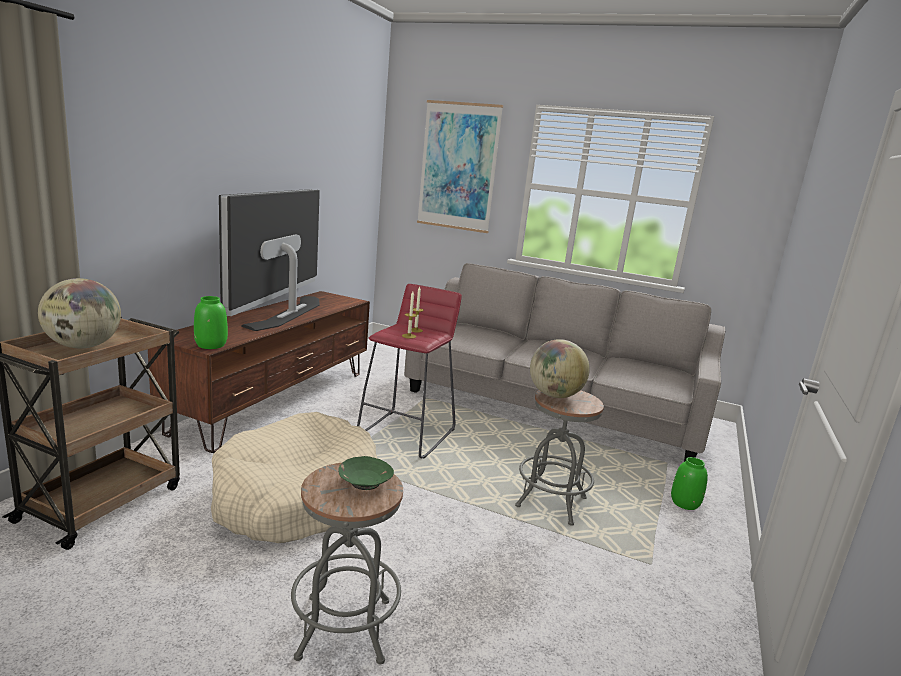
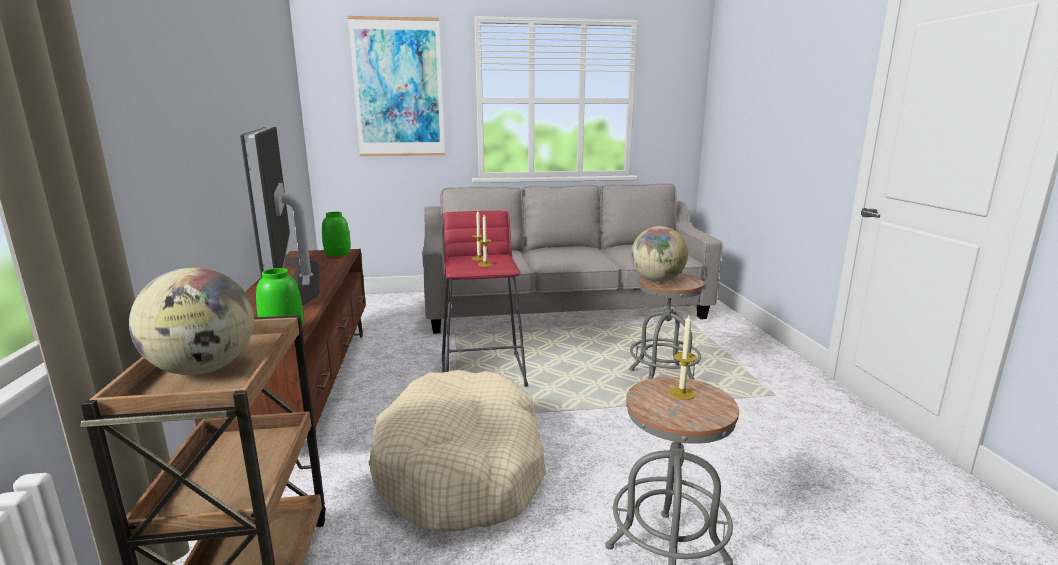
camera: 30 degrees left, 0 degrees up
(365, 482) = (681, 393): green bowl -> candle
(684, 503) = (736, 345): green vase -> green vase (337, 254)

